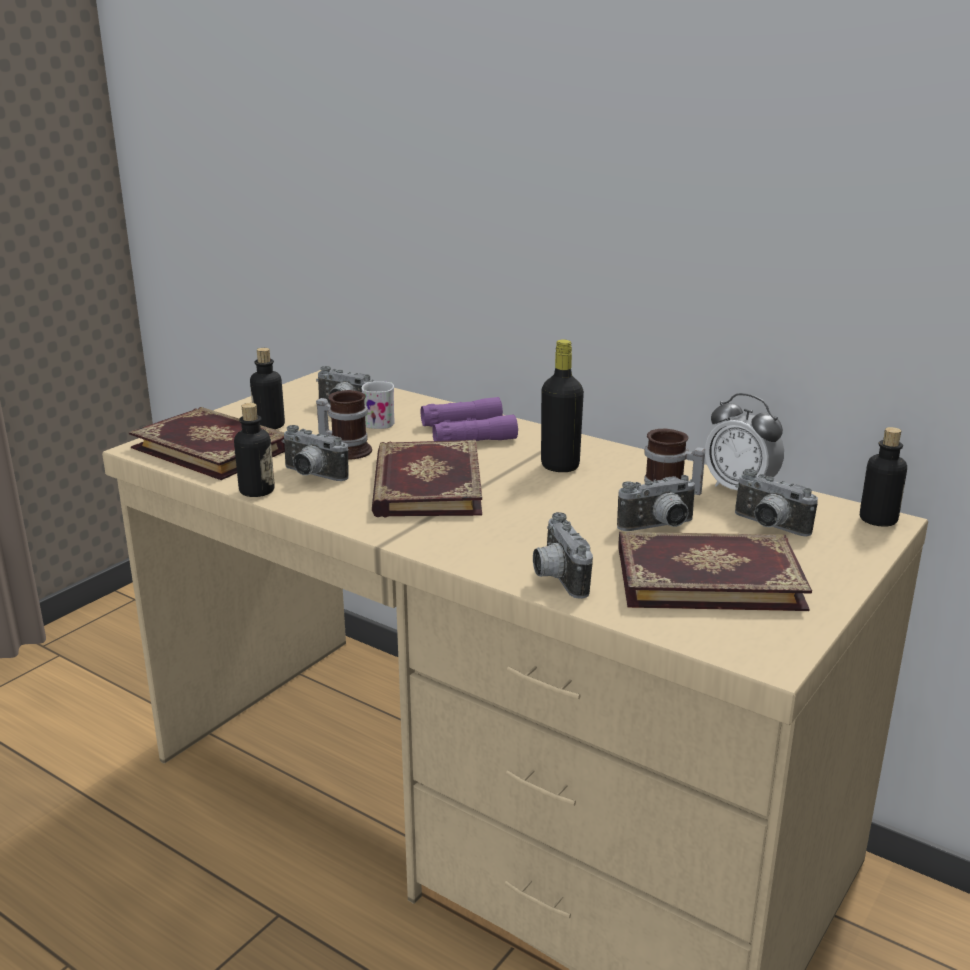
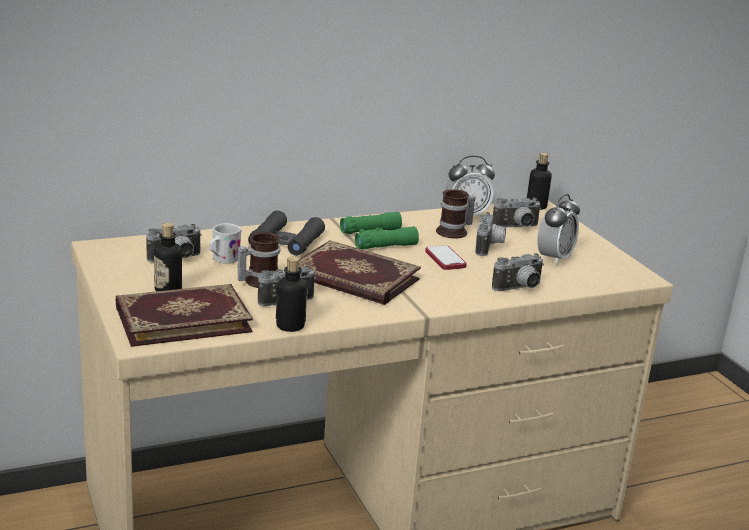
camera: 60 degrees left, 0 degrees up
(468, 432) = (286, 241): purple binoculars -> black binoculars
(556, 578) = (519, 289): camera -> camera turned 45 degrees counterclockwise
(560, 466) = (378, 239): black bottle -> green binoculars
(569, 513) = (445, 259): none -> phone
(708, 576) = (554, 258): book -> alarm clock

